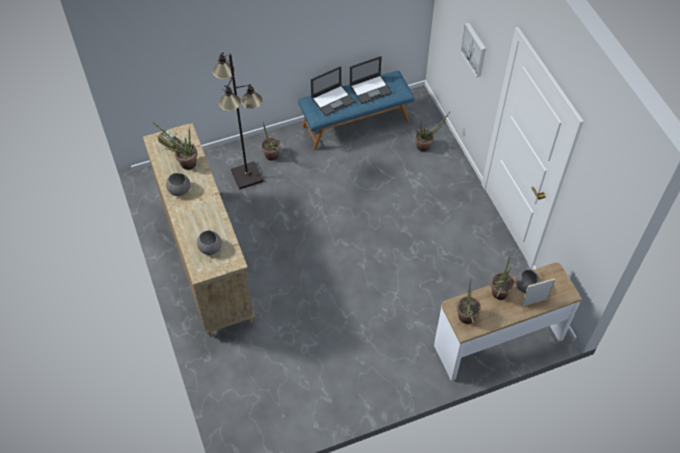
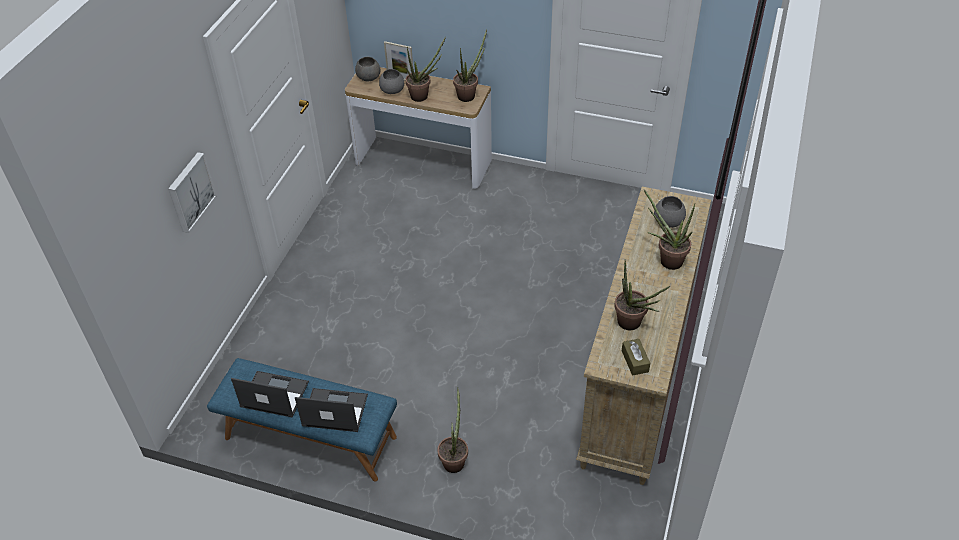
camera: 140 degrees left, 10 degrees down
(179, 189) = (662, 297): grey bowl -> grey bowl (369, 77)
(247, 175) = (507, 456): black floor lamp -> none
(426, 146) = (269, 355): potted plant -> potted plant (666, 260)

